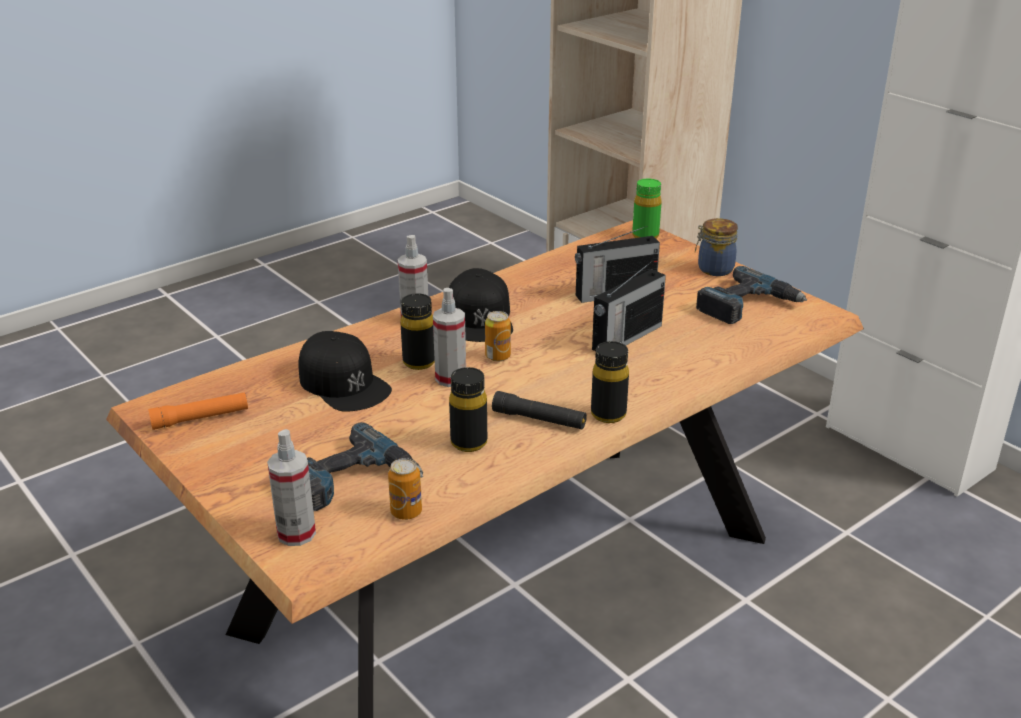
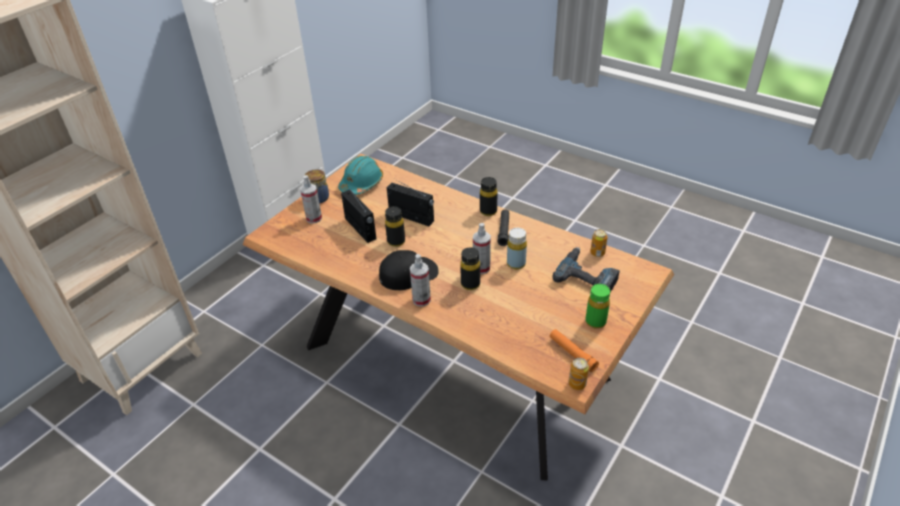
camera: 105 degrees left, 10 degrees up
(296, 533) = (634, 281): spray bottle -> spray bottle (314, 218)
(344, 383) = (506, 307): black cap -> none
(438, 413) = (516, 264): none -> yellow bottle
(469, 442) = (535, 248): black bottle -> black bottle (396, 241)
(498, 356) = (451, 256): can -> can (577, 384)
(645, 236) = (275, 229): green bottle -> green bottle (595, 322)
(747, 306) = (361, 184): power drill -> turquoise hard hat

